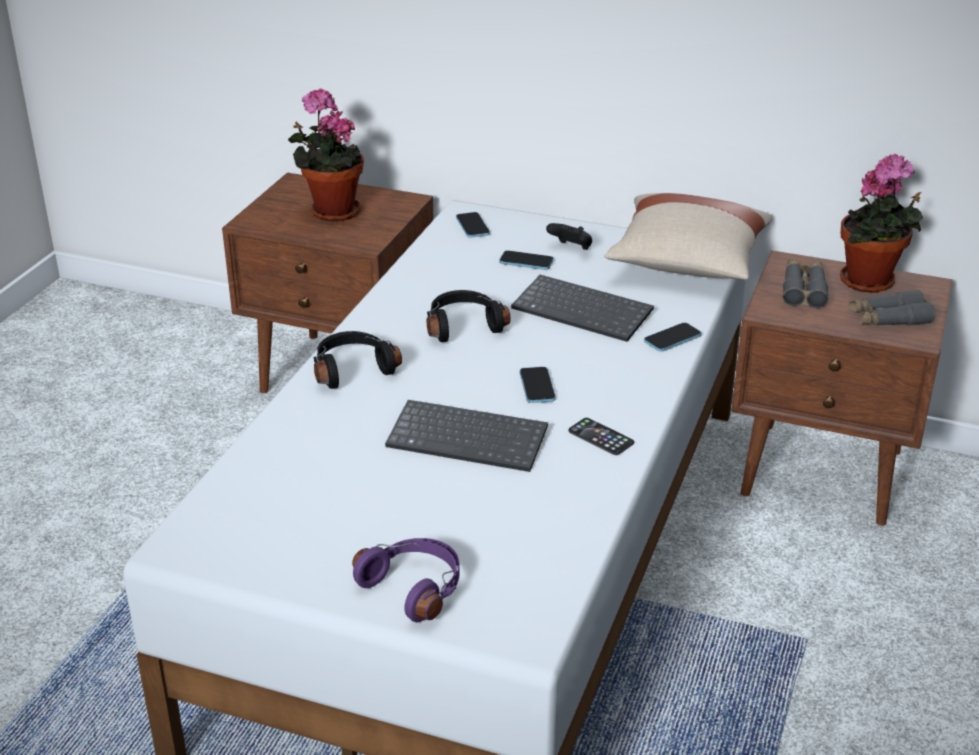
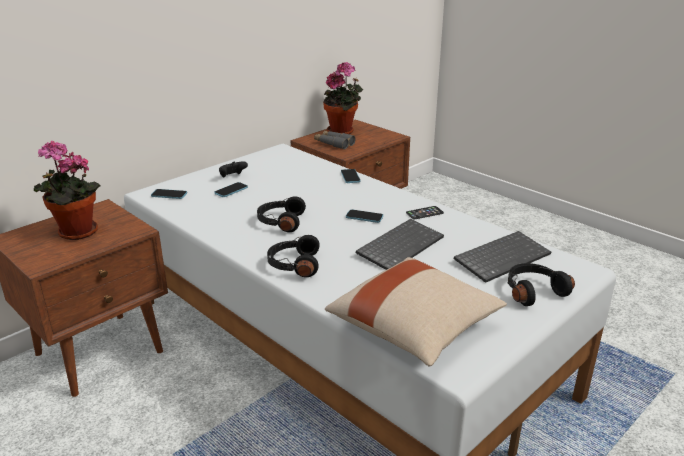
camera: 65 degrees left, 5 degrees down
(415, 587) = (533, 291): purple headphones -> black headphones
(584, 310) = (301, 189): keyboard -> keyboard (502, 257)
(687, 263) = (283, 157): beige pillow -> beige pillow (415, 328)
(889, 319) = (375, 136): grey binoculars -> none

